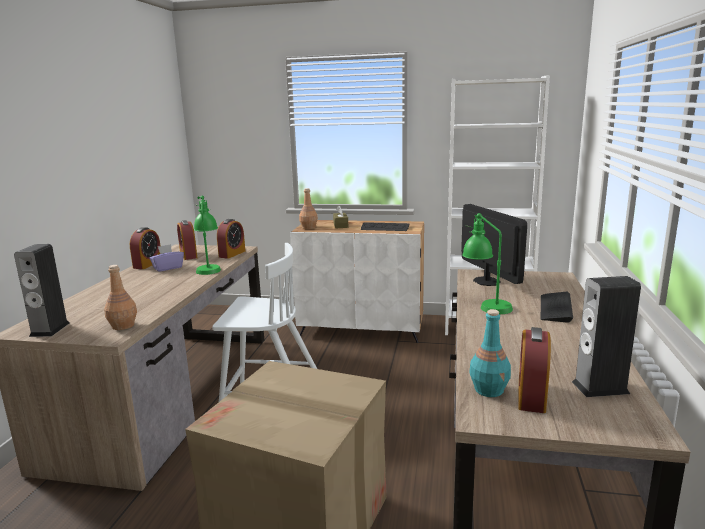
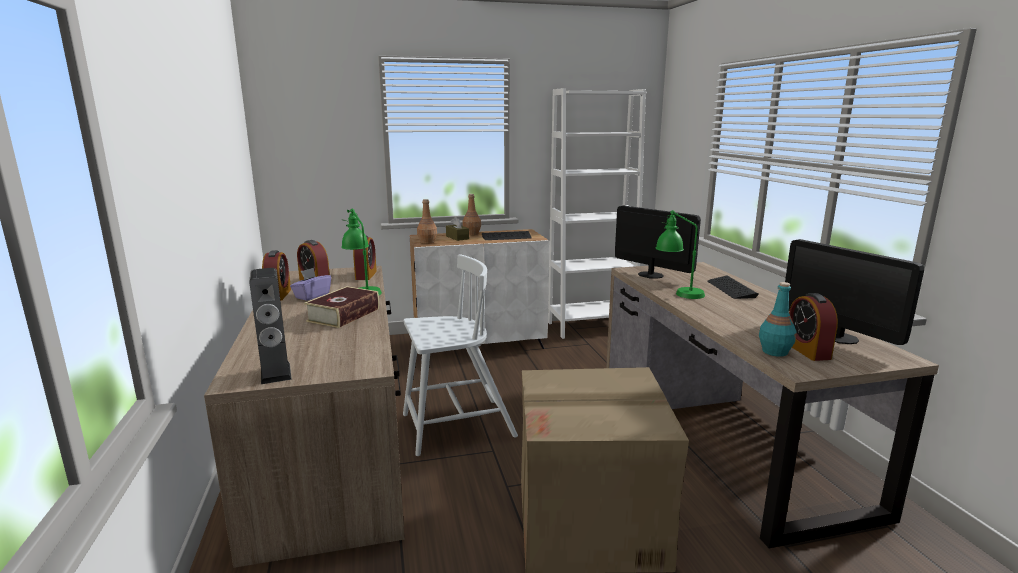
camera: 25 degrees left, 0 degrees up
(122, 326) = (363, 356): brown bottle -> brown bottle (471, 234)
(164, 287) = (344, 315): none -> book
(600, 387) = (838, 337): speaker -> monitor

